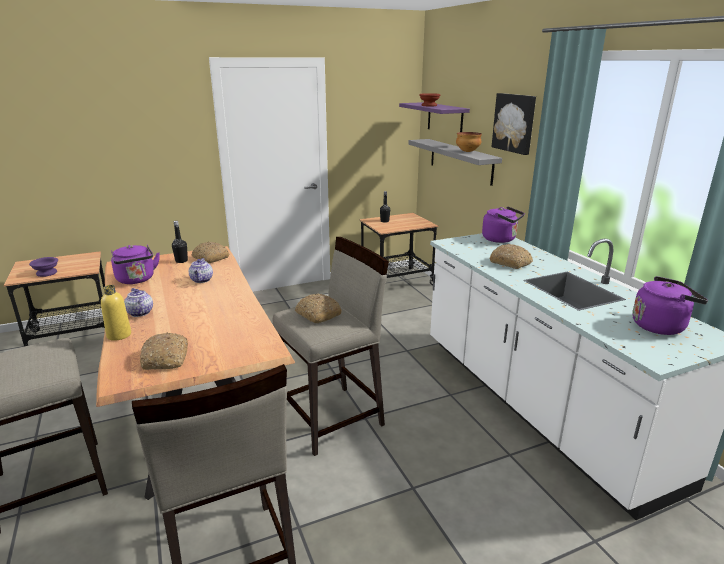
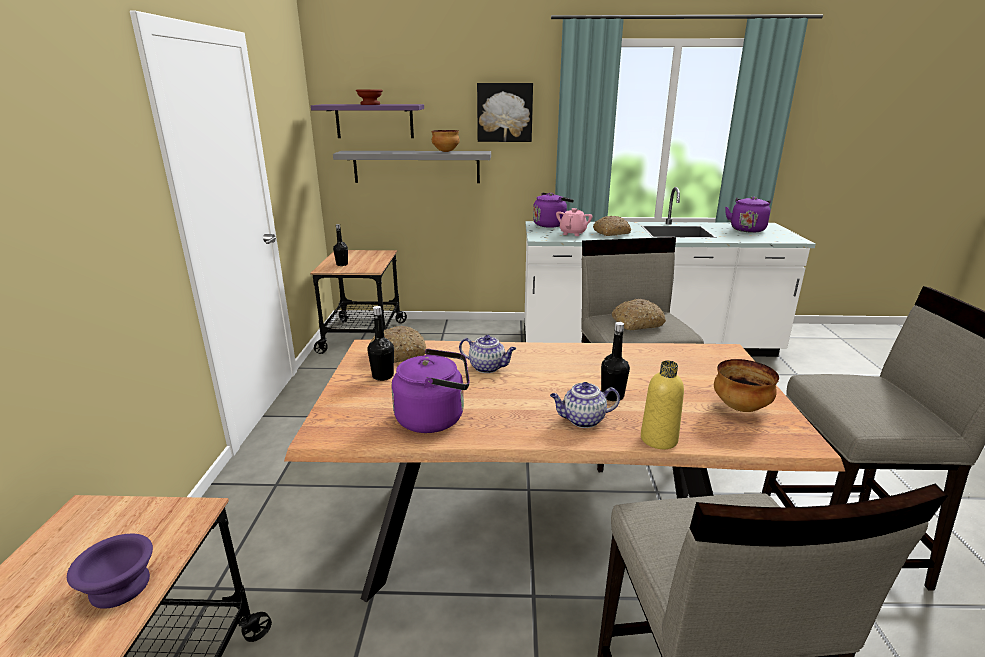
camera: 65 degrees left, 0 degrees up
(166, 359) = (741, 407): bread -> bowl
(173, 317) = (612, 396): none -> black bottle
(482, 250) = (573, 233): none -> pink teapot

